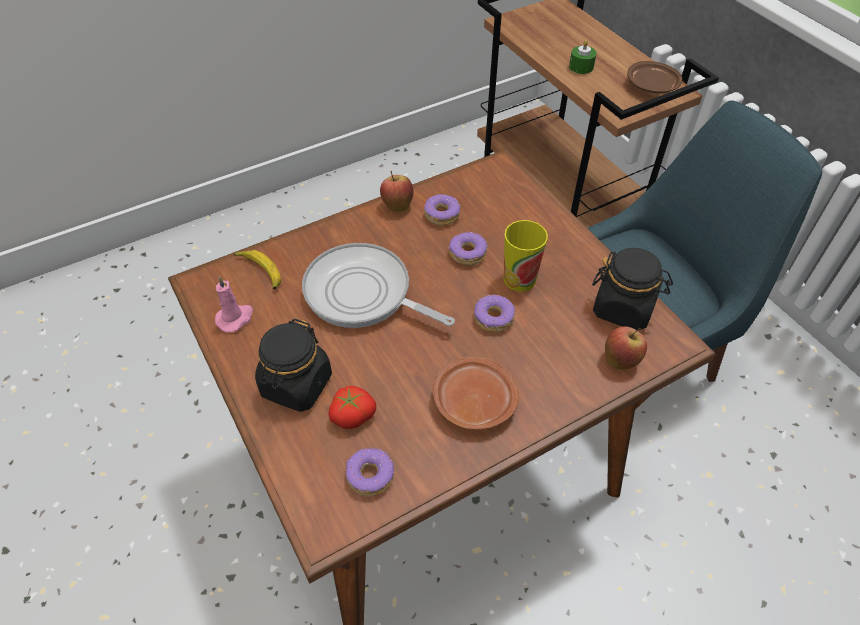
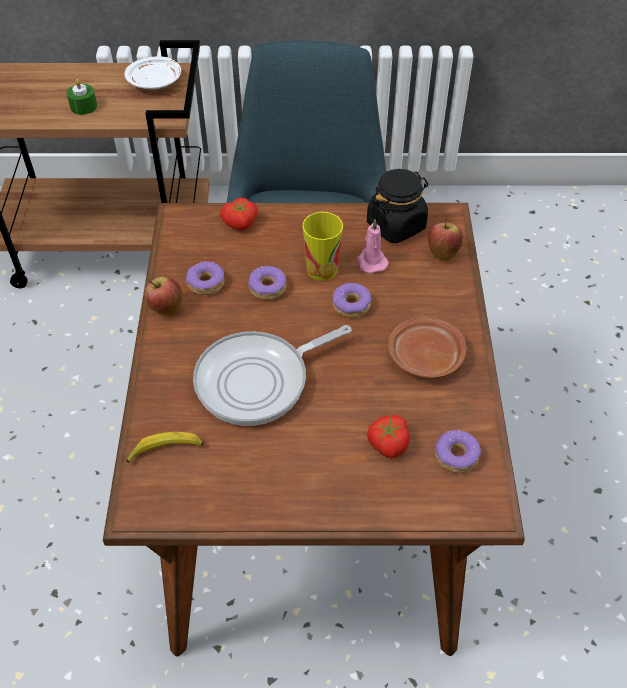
camera: 60 degrees left, 0 degrees up
(235, 318) = (212, 493): pink candle -> pink candle (371, 261)
(296, 385) = (329, 473): black jar -> none
(525, 204) = (240, 223): none -> tomato
(652, 86) = (155, 82): brown plate -> white plate

